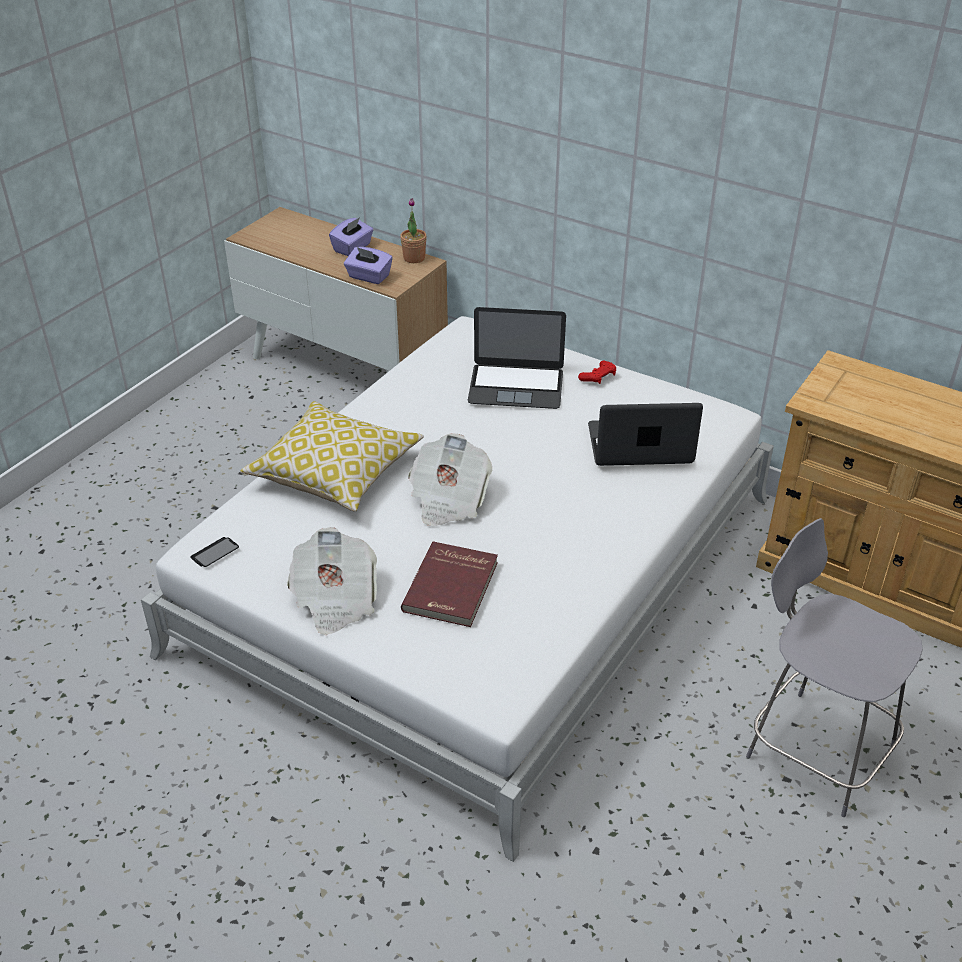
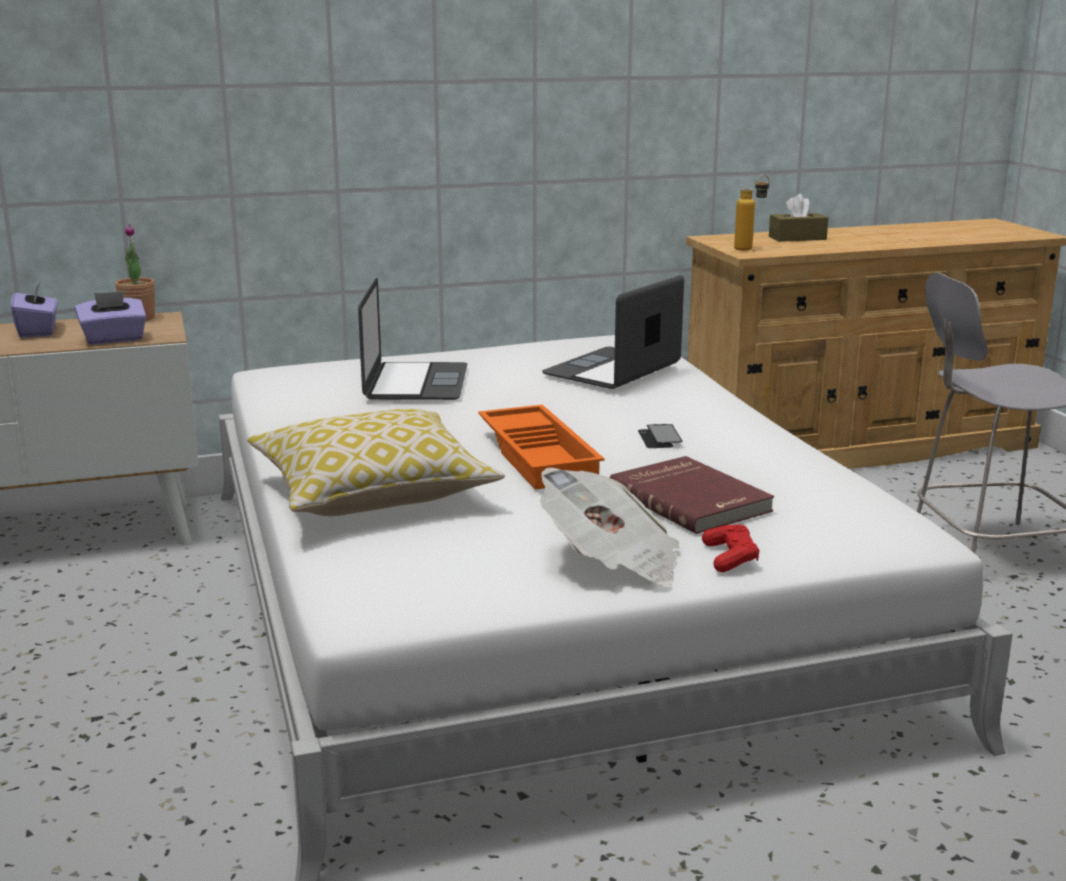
camera: 50 degrees left, 20 degrees down
(215, 553) = (386, 603): phone -> phone (659, 438)
(448, 499) = (541, 456): newspaper -> orange tray
(516, 386) = (416, 382): laptop -> laptop turned 45 degrees counterclockwise
(598, 377) = (476, 354): red game controller -> red game controller (730, 558)
(828, 395) = (750, 248): none -> bottle
(907, 400) = (797, 238): none -> brown tissue box

